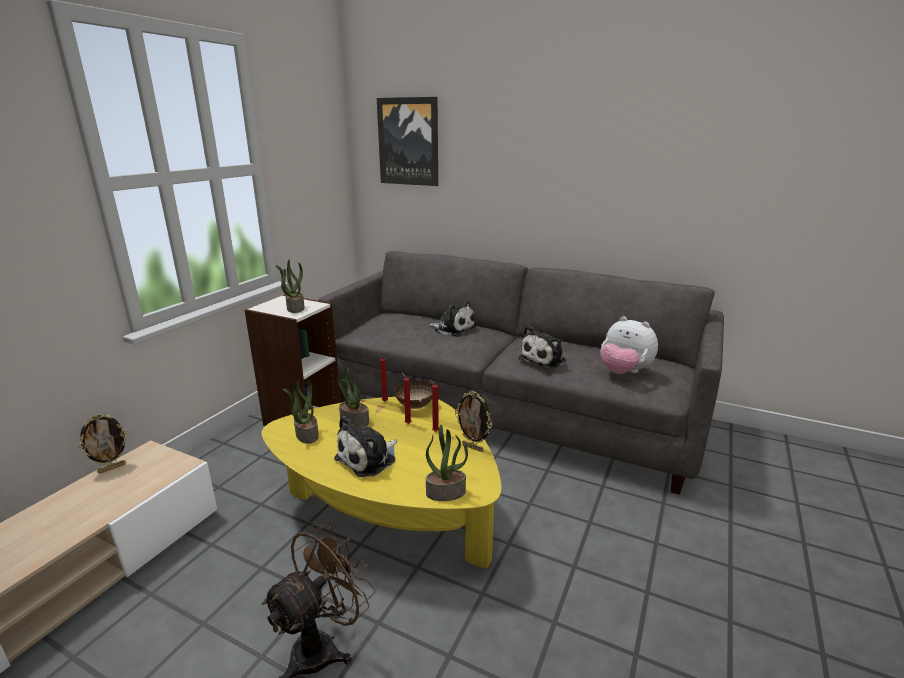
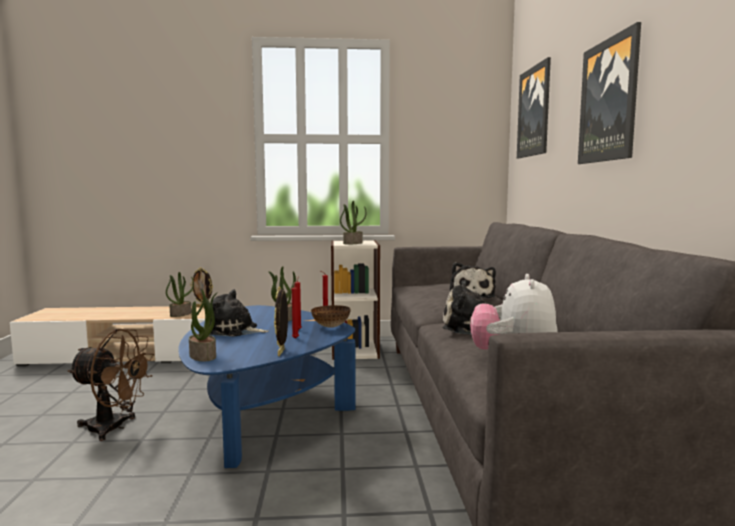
camera: 60 degrees right, 15 degrees down
(306, 434) = (251, 313): potted plant -> potted plant (180, 314)
(390, 516) = (265, 410): yellow coffee table -> blue coffee table
(534, 160) = (609, 101): none -> picture

